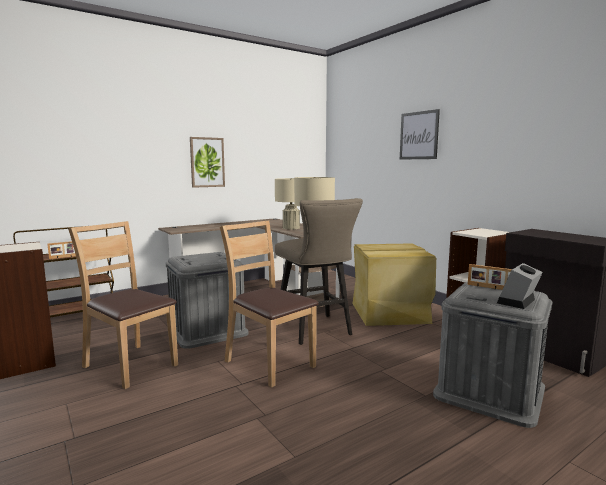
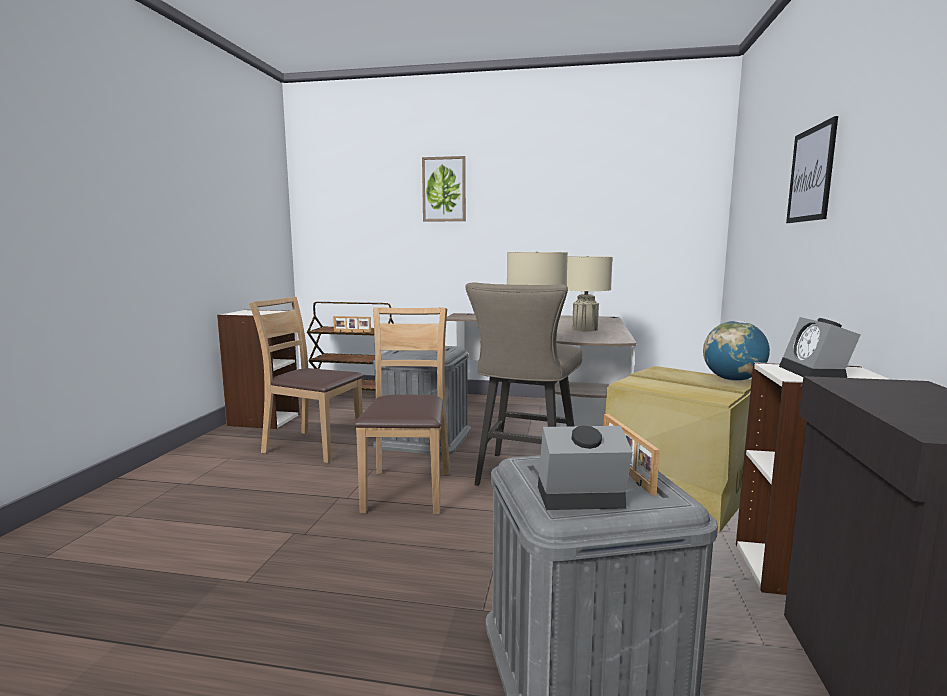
camera: 45 degrees right, 0 degrees up
(130, 365) = (313, 446): brown chair -> brown chair turned 60 degrees counterclockwise
(207, 162) = (520, 235): picture -> picture (444, 189)
(404, 244) = (733, 380): none -> globe
(482, 232) = (816, 373): none -> alarm clock

